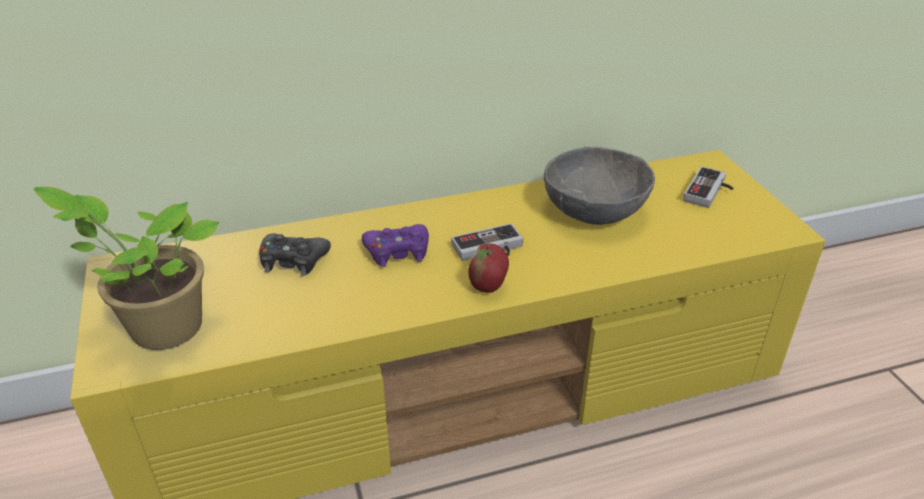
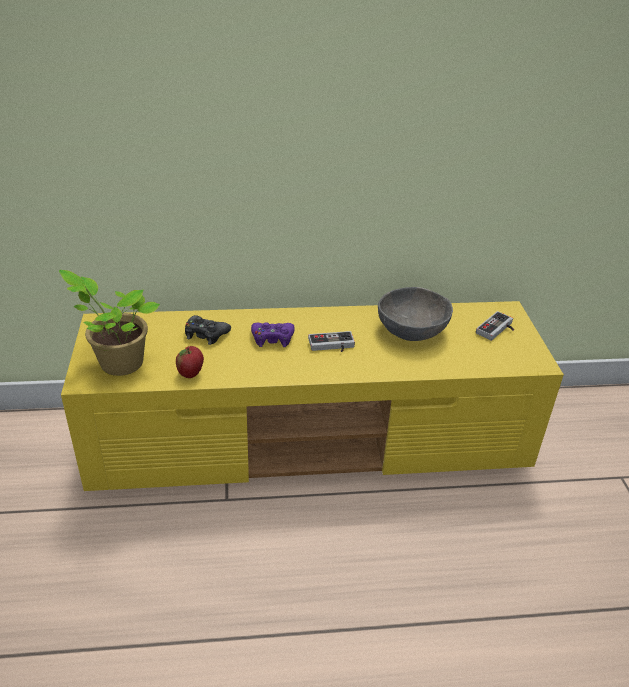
camera: 10 degrees right, 0 degrees up
(488, 286) = (322, 369): apple -> apple (191, 374)

